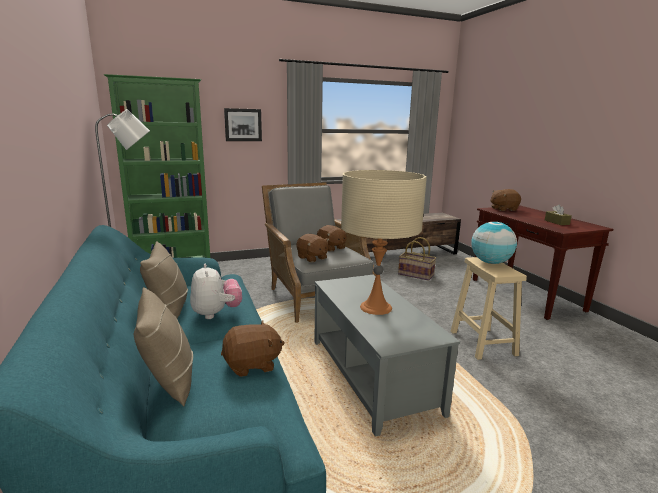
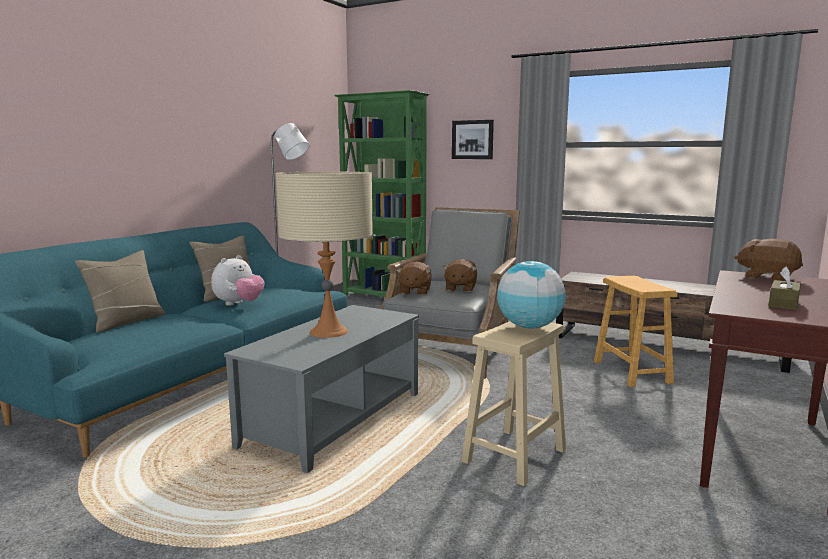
camera: 50 degrees right, 5 degrees down
(252, 365) = (170, 331): brown plush toy -> none
(416, 274) = (632, 372): basket -> brown stool

